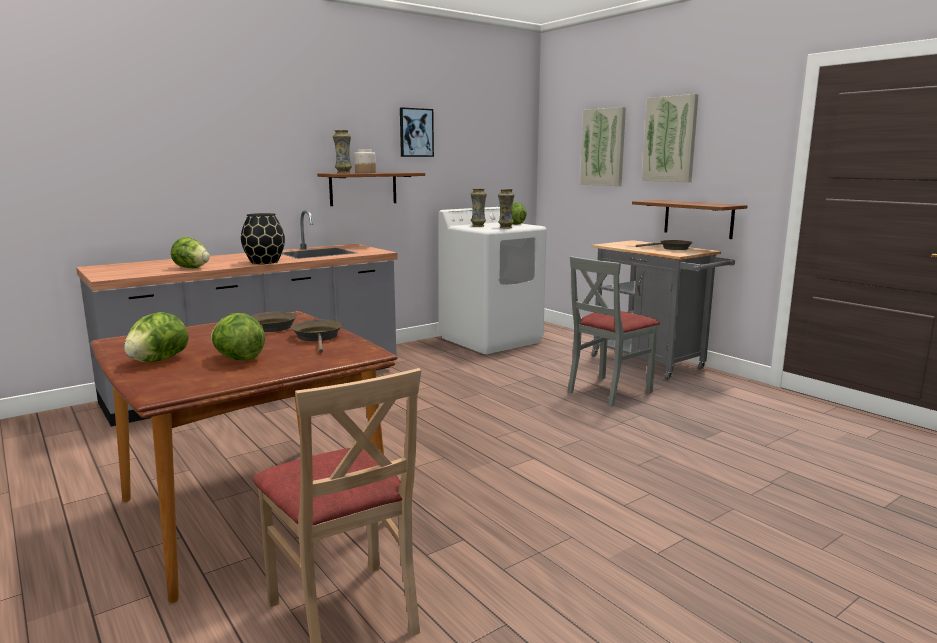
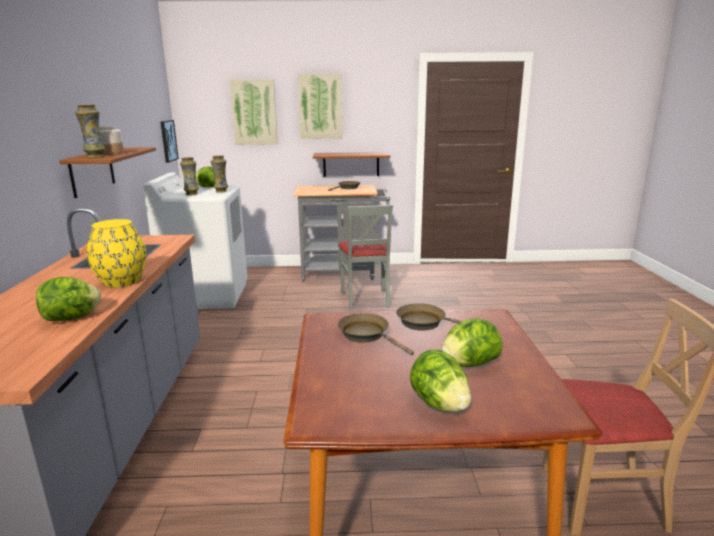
camera: 55 degrees left, 5 degrees up
(264, 262) = (122, 281): black vase -> yellow vase
(416, 132) = (113, 103): picture -> picture (168, 141)

